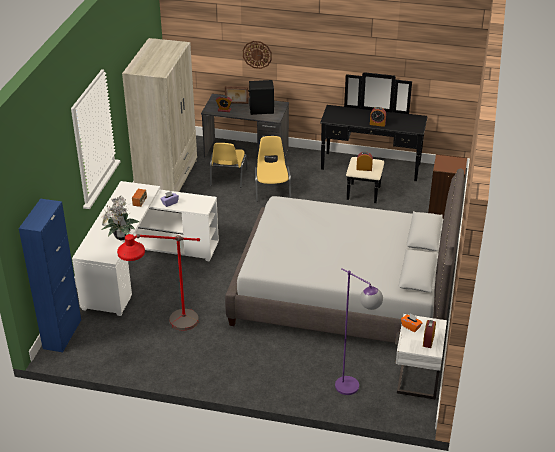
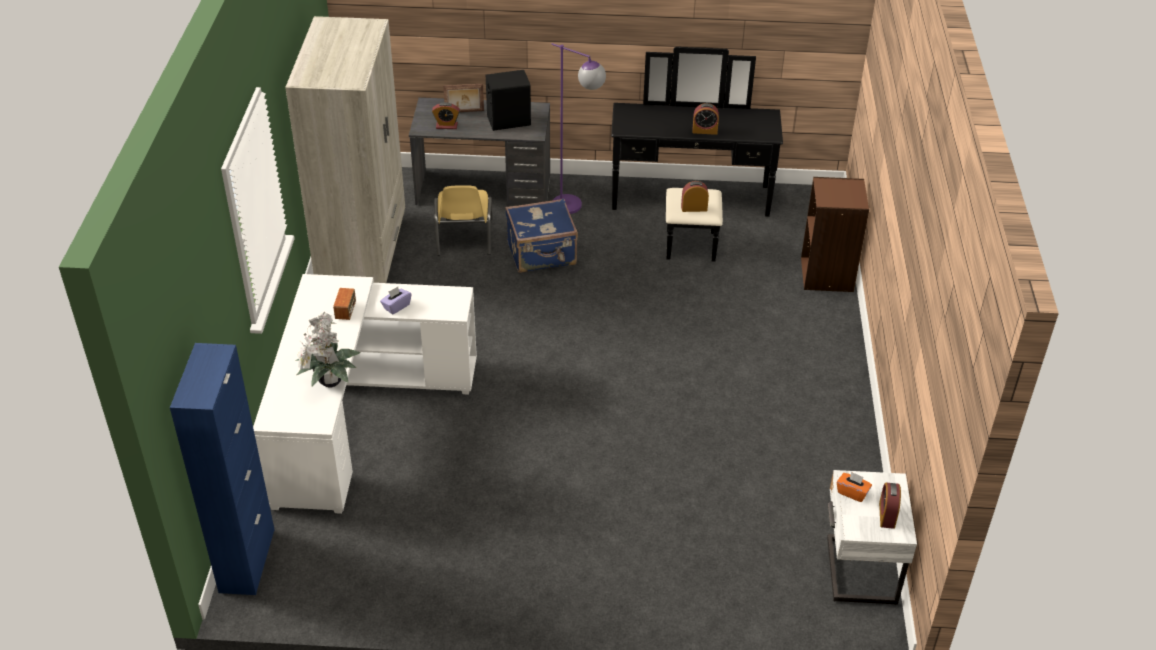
camera: 10 degrees left, 5 degrees up
(167, 330) = (427, 531): red floor lamp -> none
(257, 54) = (494, 28): wall clock -> none
(272, 190) = (542, 254): yellow chair -> blue suitcase
(344, 294) = (704, 430): grey bed -> none
(354, 390) = (763, 604): purple floor lamp -> purple floor lamp (576, 208)

